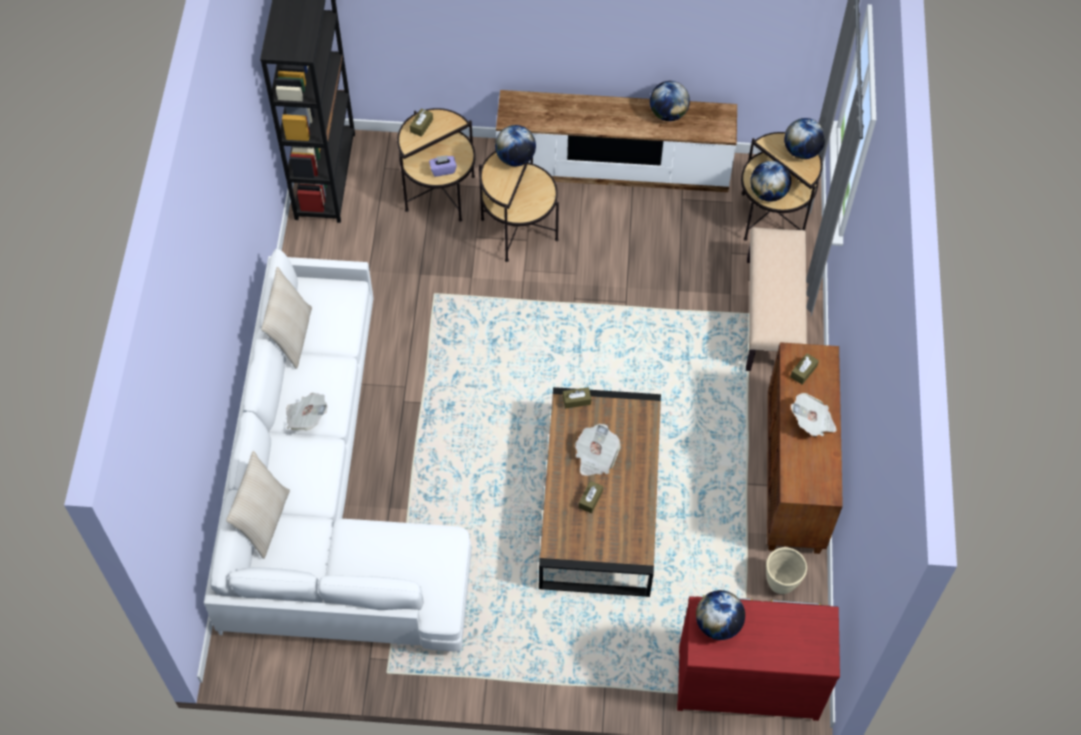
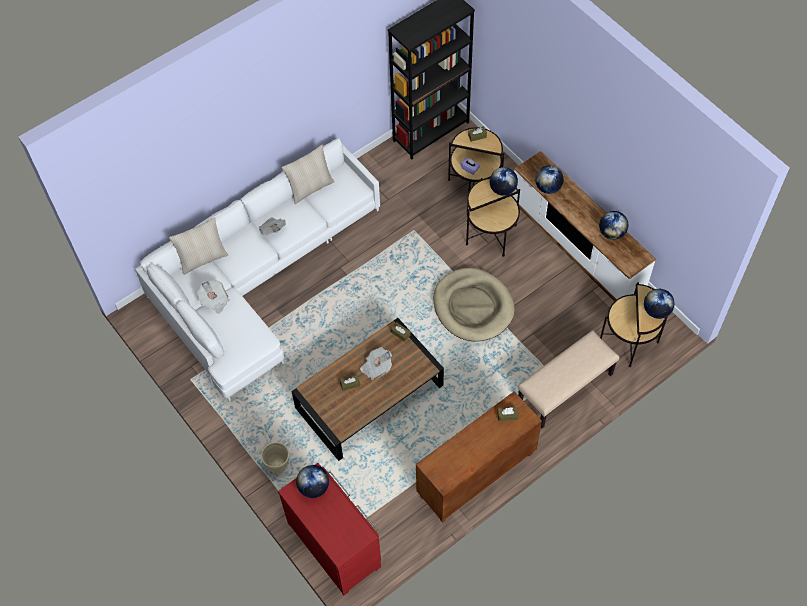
camera: 50 degrees right, 0 degrees up
(590, 317) = (473, 306): none -> beige dog bed
(768, 193) = (620, 319): globe -> globe (548, 187)
(781, 583) = (406, 517): beige planter -> beige planter (278, 466)
(812, 422) = (480, 443): newspaper -> newspaper (214, 300)

